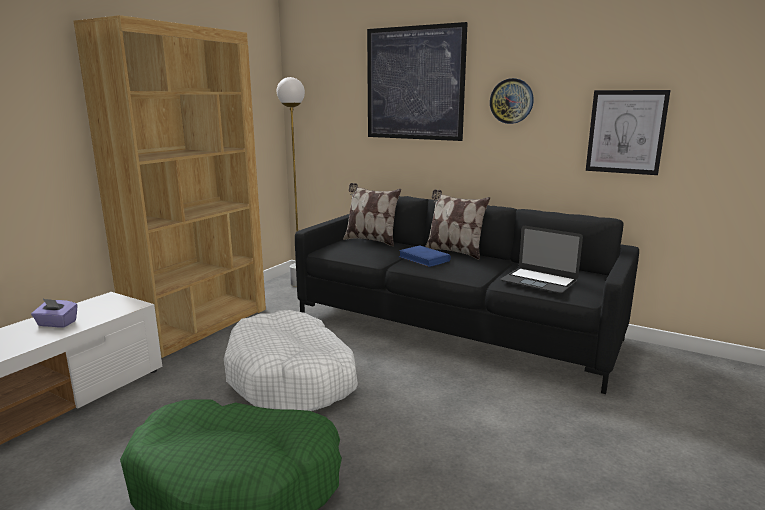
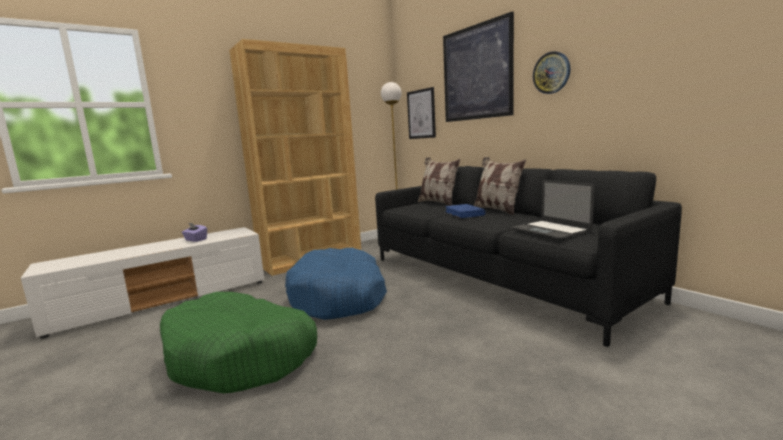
camera: 25 degrees right, 5 degrees down
(292, 378) = (338, 297): white dog bed -> blue dog bed
(626, 132) = (661, 83): picture -> picture (421, 114)

